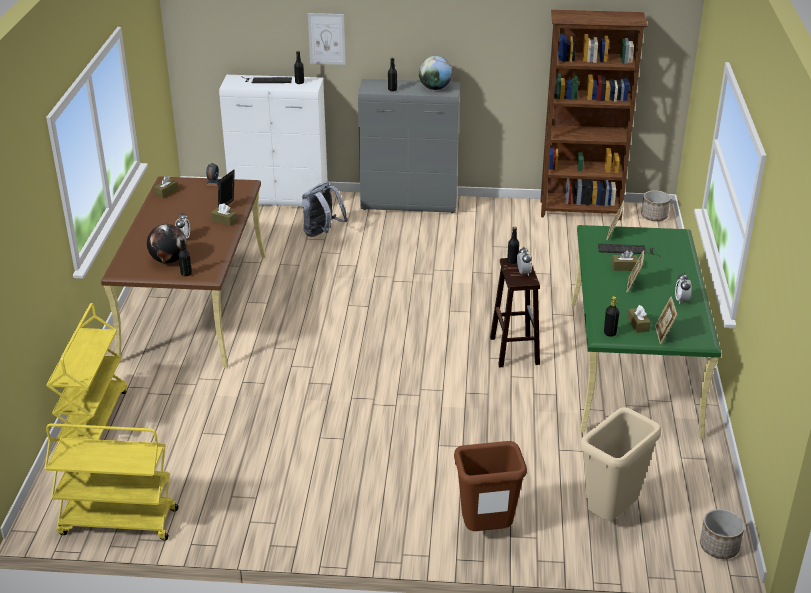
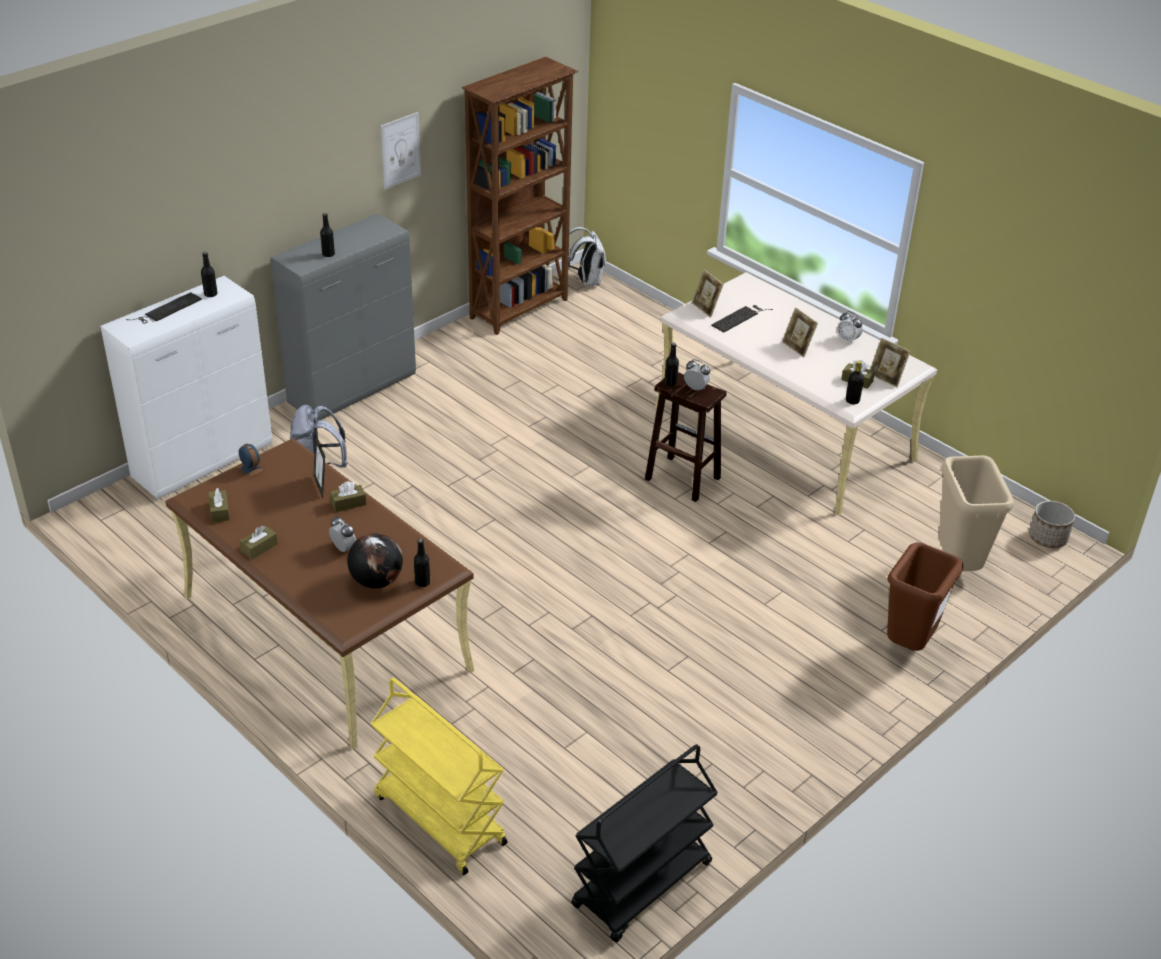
camera: 50 degrees left, 5 degrees up
(117, 522) = (642, 886): yellow cart -> black cart
(326, 39) = (220, 222): picture -> picture (400, 150)
(435, 88) = (368, 232): globe -> none
(624, 267) = (764, 335): brown tissue box -> brown tissue box (259, 548)
(632, 366) = (784, 433): green desk -> beige desk
(654, 216) = (586, 281): planter -> white backpack

